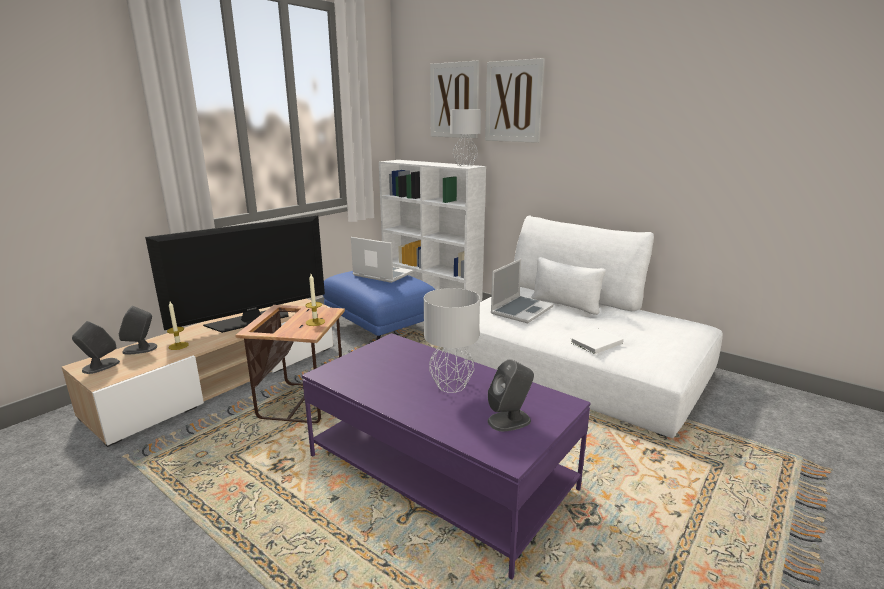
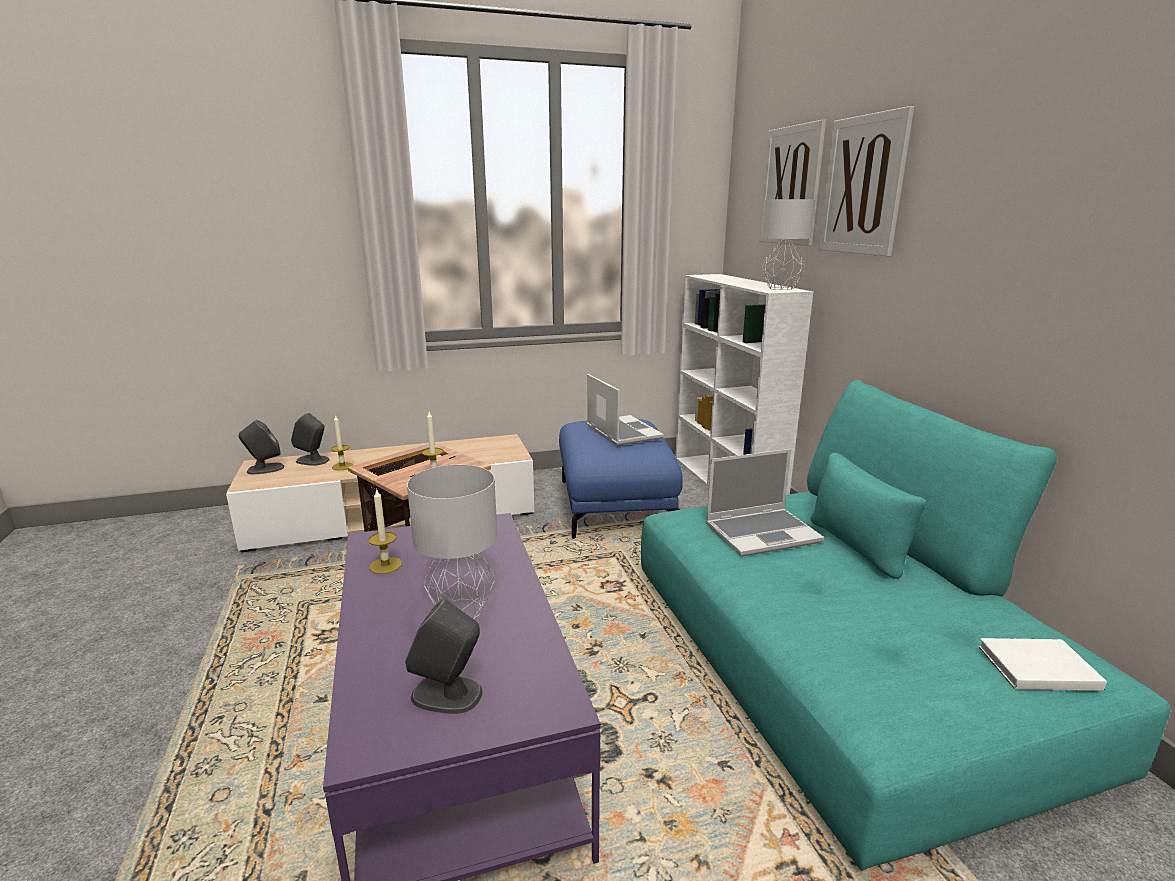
camera: 35 degrees right, 0 degrees up
(252, 320) = (438, 455): television -> none
(364, 381) = (385, 565): none -> candle
(577, 366) = (839, 657): white sofa -> turquoise sofa
(595, 343) = (809, 627): white book -> white book (1034, 666)

